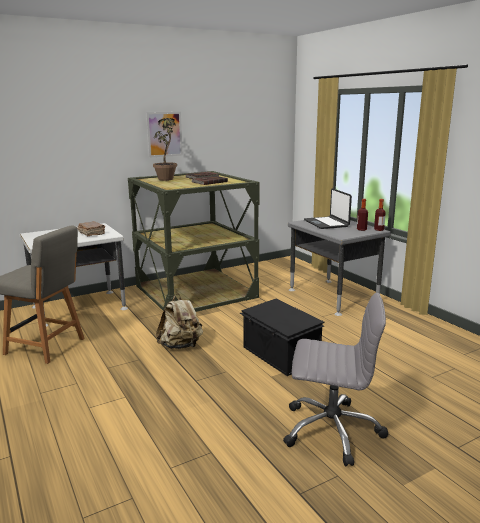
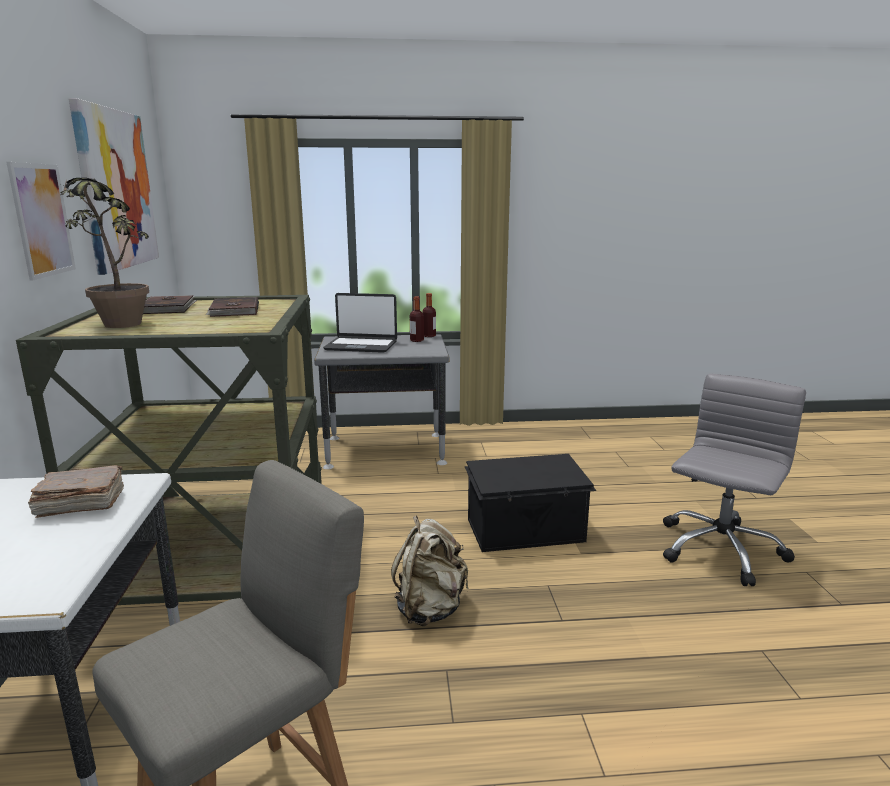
camera: 65 degrees left, 0 degrees up
(233, 120) = (116, 189): none -> picture

